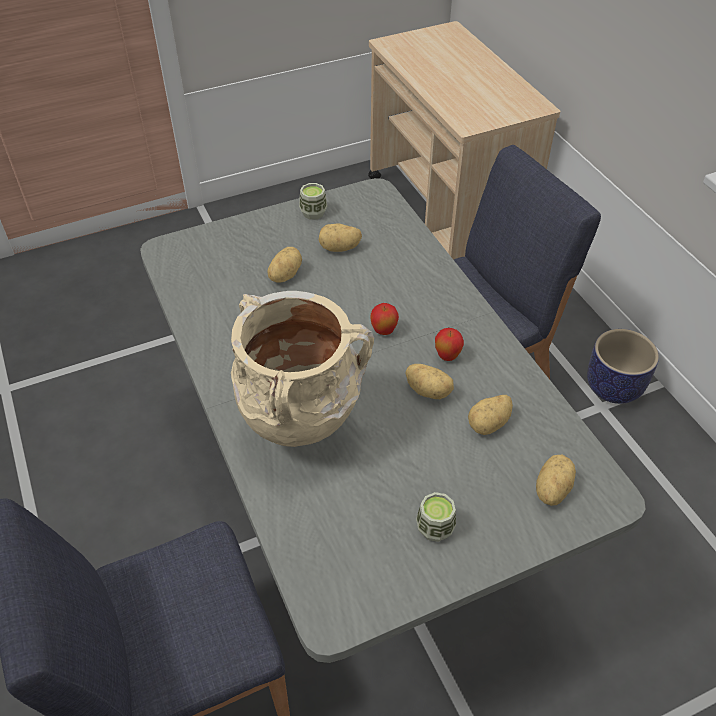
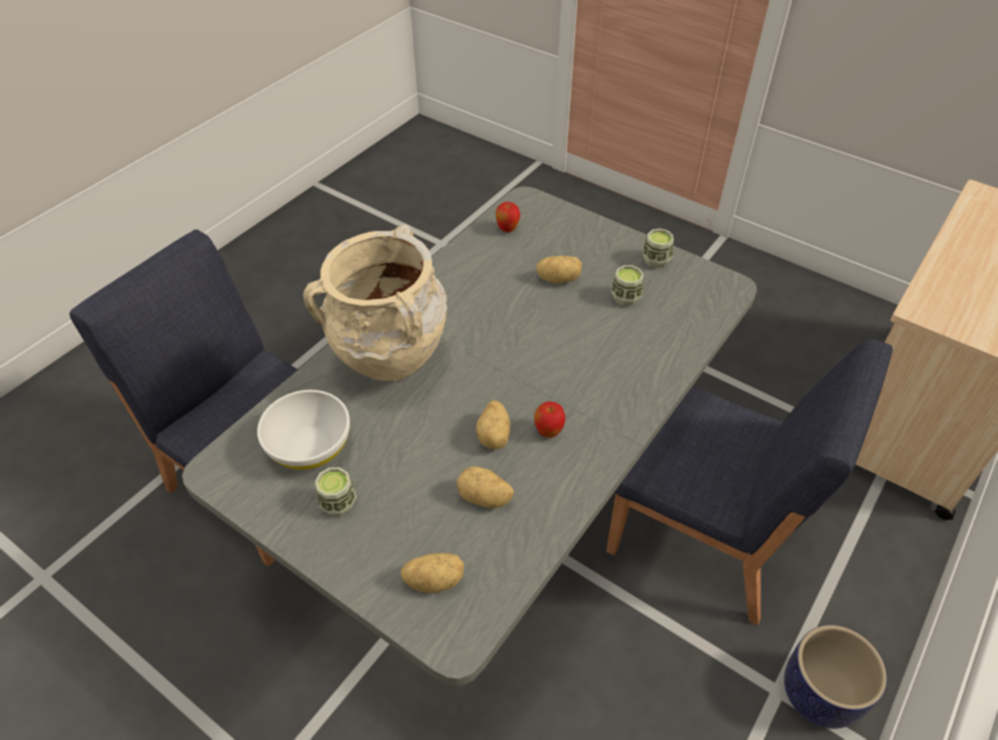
camera: 60 degrees right, 0 degrees up
(340, 248) = (625, 298): potato -> cup
(354, 527) = (310, 446): none -> white bowl
(384, 331) = (544, 373): apple -> apple (507, 229)

